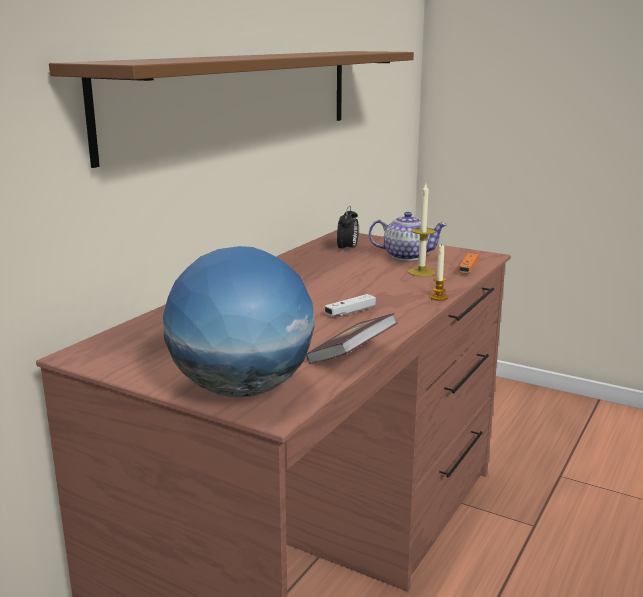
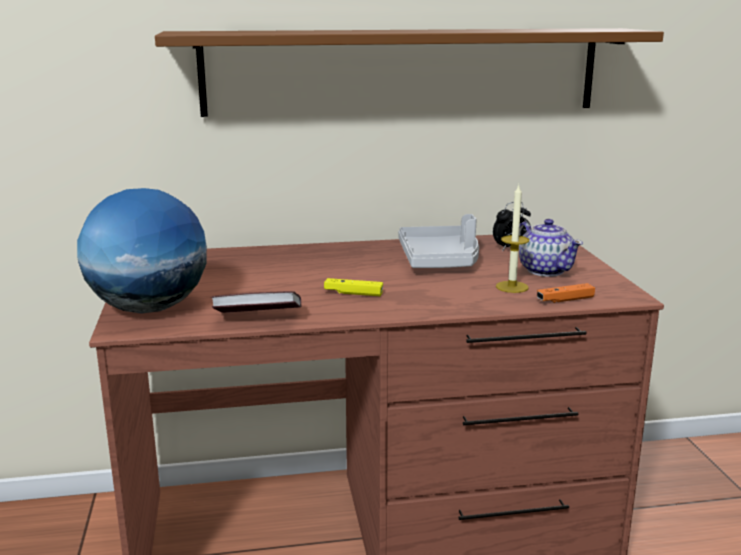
camera: 50 degrees right, 0 degrees up
(330, 271) = (440, 260): none -> grey tray
(350, 312) = (353, 293): white game controller -> yellow game controller
(438, 297) = (454, 310): candle -> none

